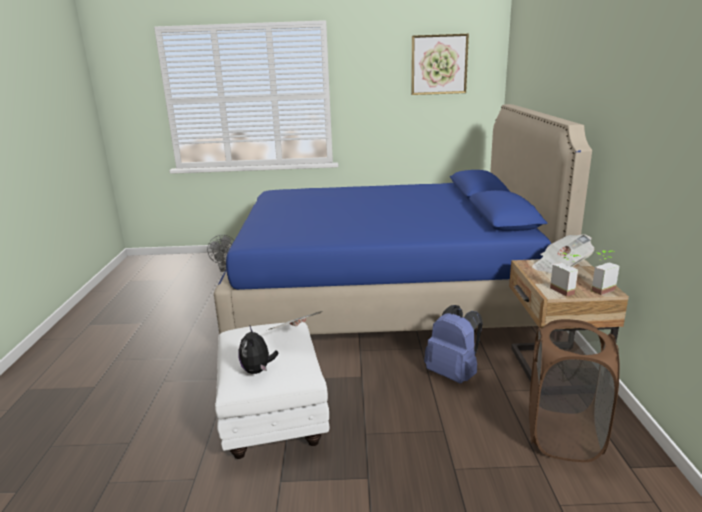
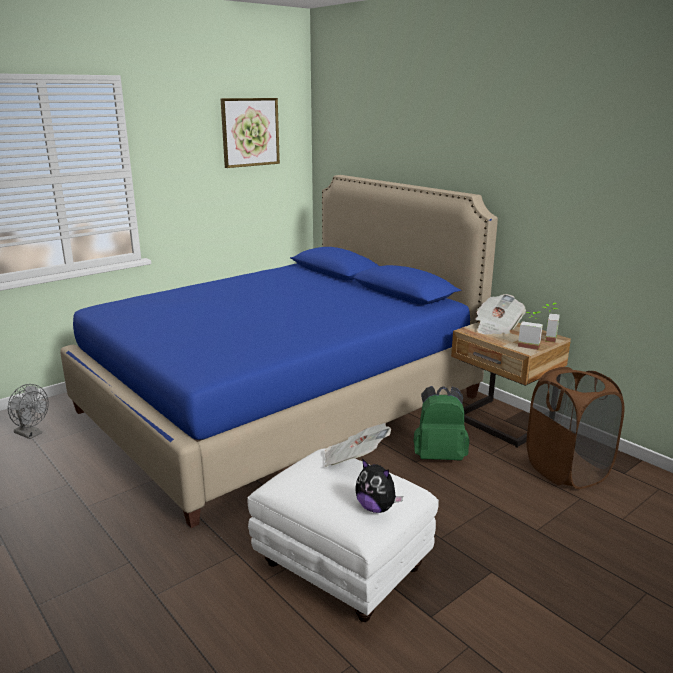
camera: 40 degrees left, 0 degrees up
(453, 374) = (439, 456): blue backpack -> green backpack

